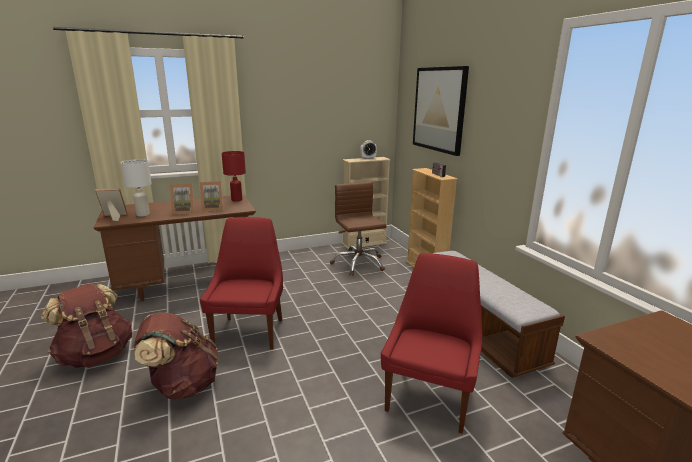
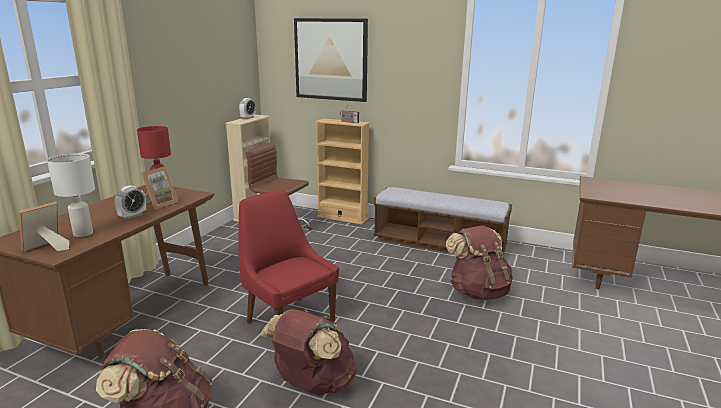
camera: 45 degrees left, 0 degrees up
(184, 212) = (132, 216): picture frame -> alarm clock
(430, 396) = (478, 292): red chair -> brown backpack

